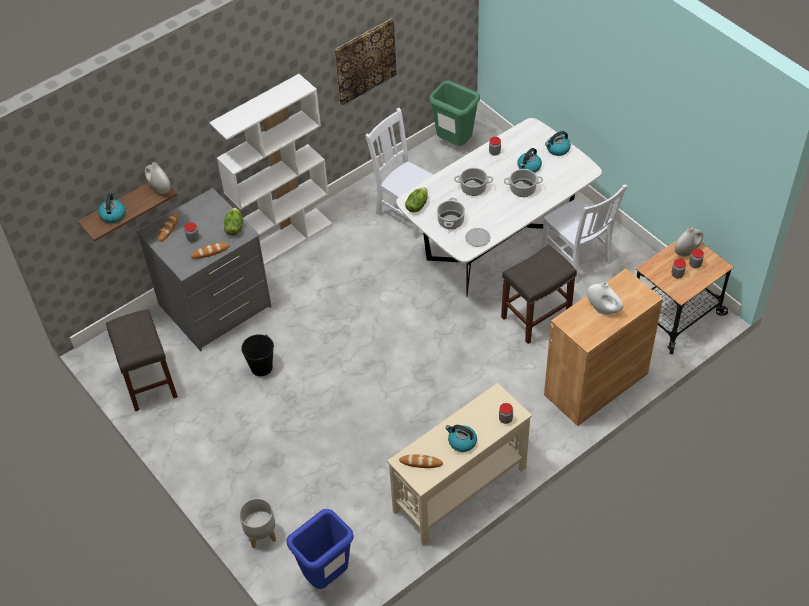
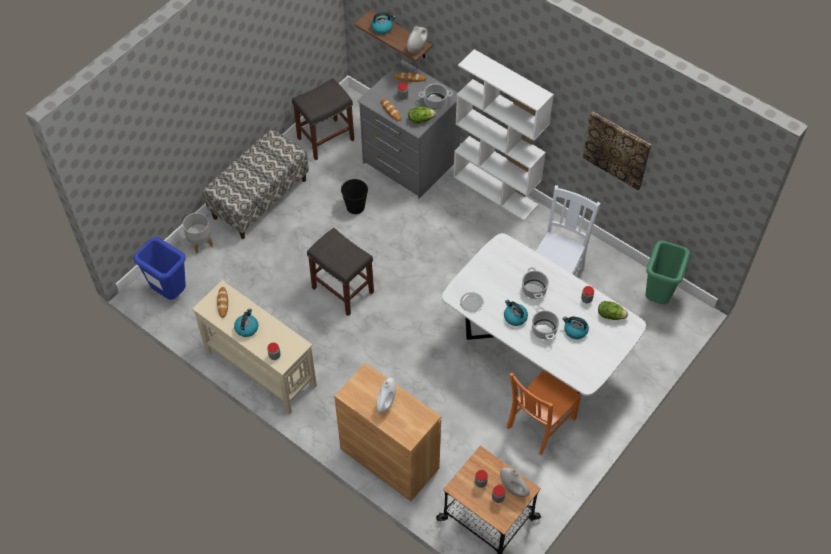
camera: 75 degrees right, 5 degrees up
(214, 462) = (260, 198): none -> bench
(416, 205) = (499, 249): lettuce -> lettuce (610, 315)
(451, 221) = (487, 279): cooking pot -> cooking pot (435, 102)
(536, 316) = (457, 399): grey stool -> grey stool (343, 290)
(557, 149) = (607, 351): kettle -> kettle (515, 317)
(577, 257) = (539, 424): white chair -> orange chair

